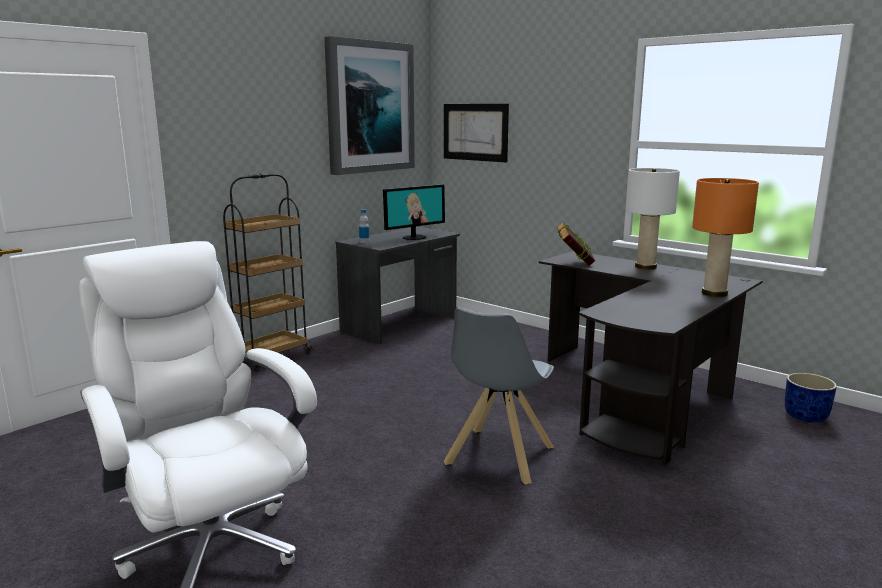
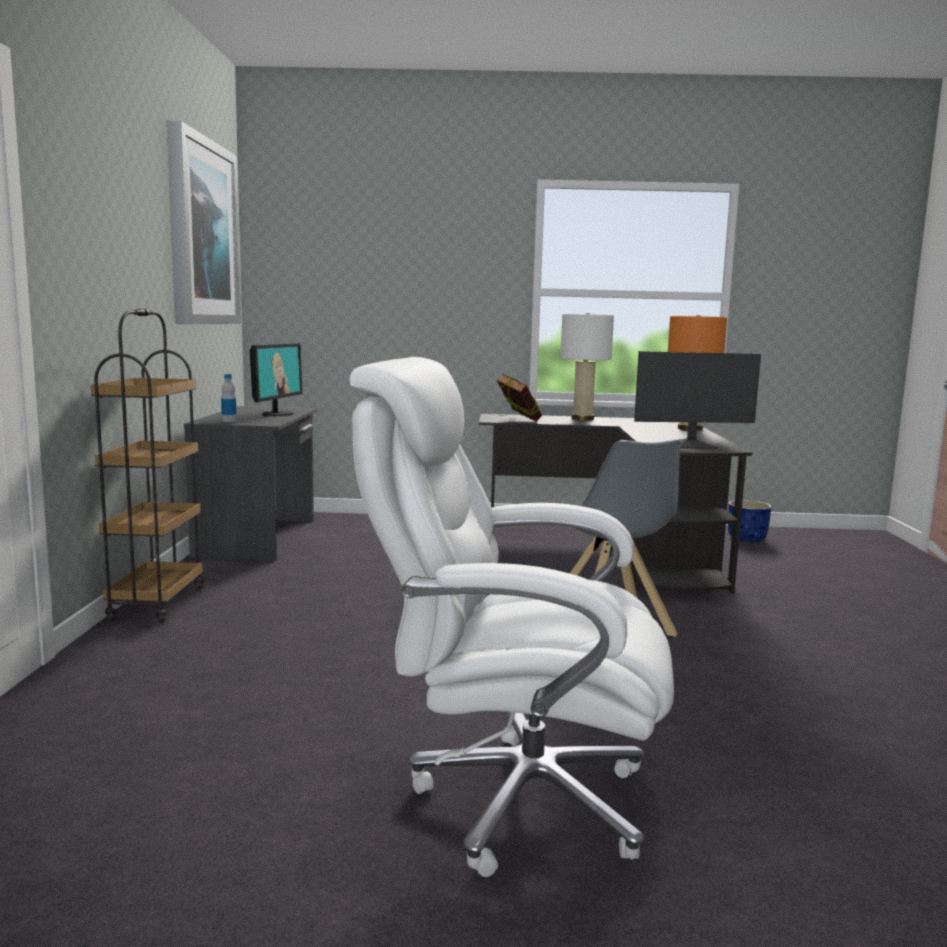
camera: 40 degrees left, 5 degrees down
(475, 132) = (317, 278): picture -> none
(634, 315) = (690, 446): none -> monitor

